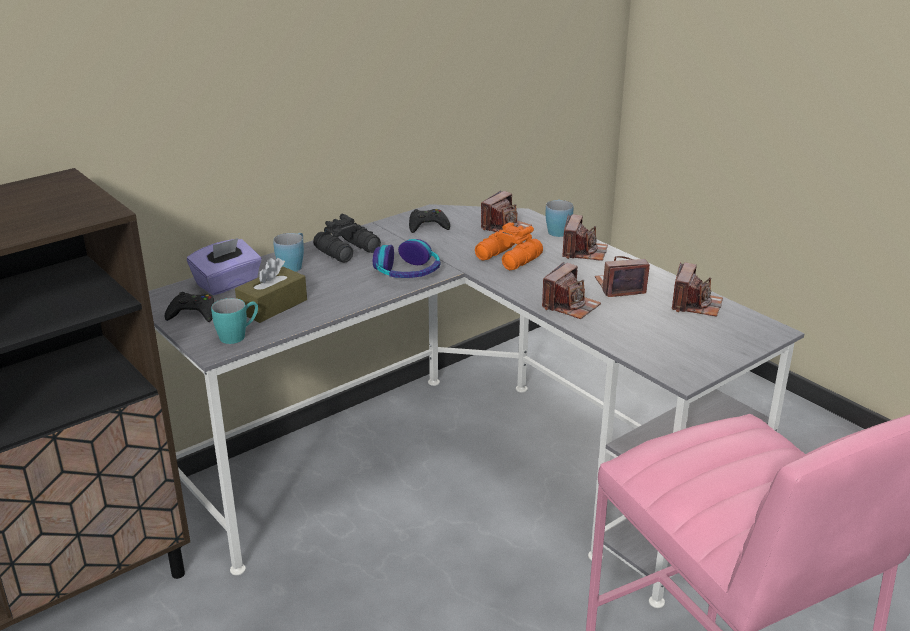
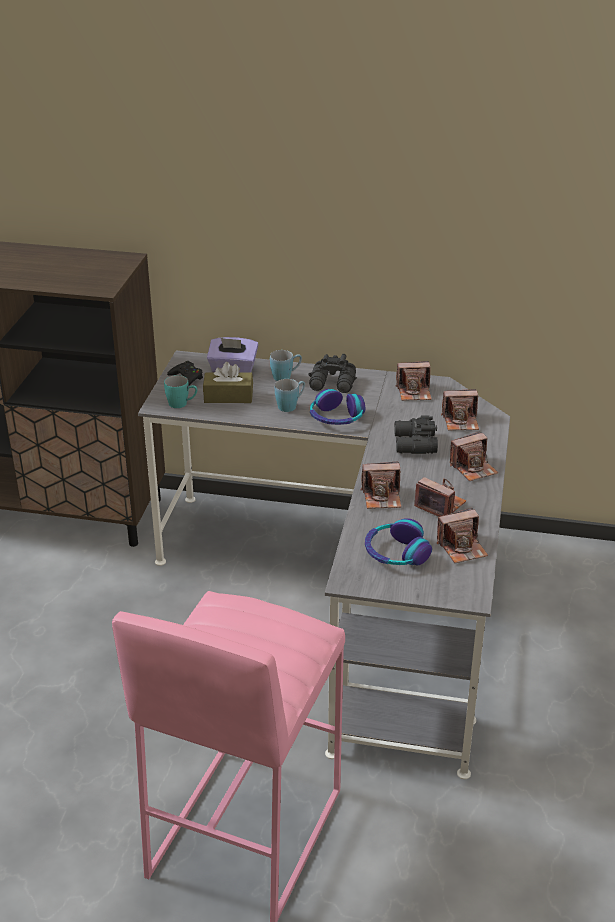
camera: 50 degrees right, 5 degrees up
(428, 226) = (414, 392): black game controller -> camera
(508, 259) = (414, 444): orange binoculars -> black binoculars
(557, 230) = (492, 443): blue mug -> blue mug (290, 405)
(666, 335) = (396, 553): none -> headphones

